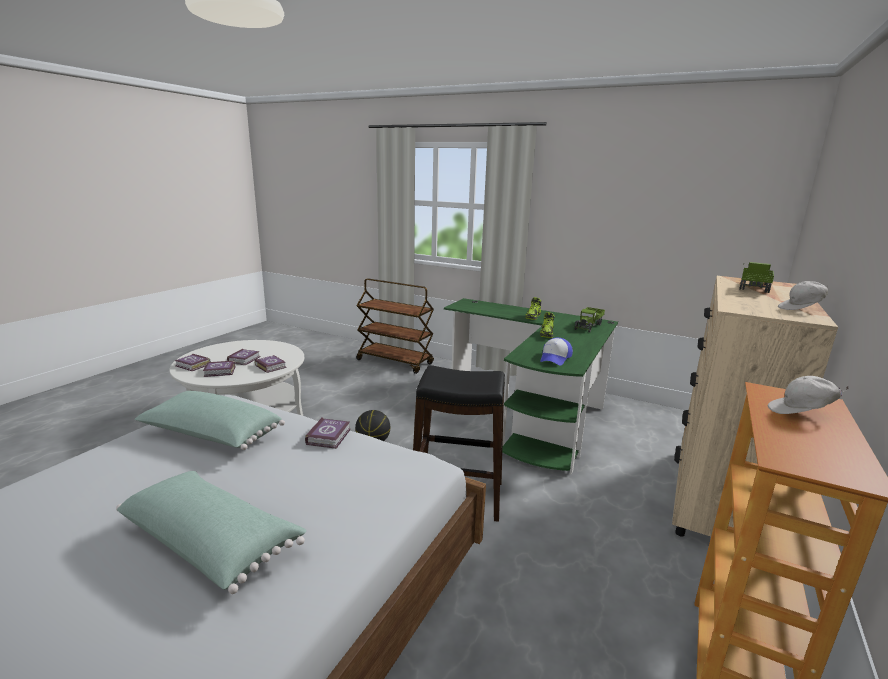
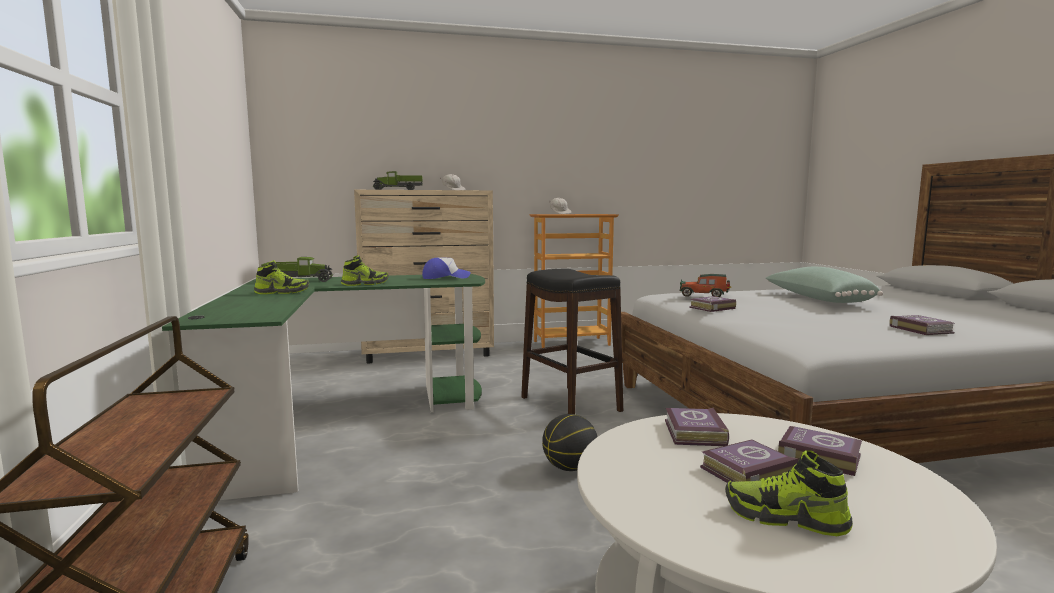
camera: 130 degrees left, 10 degrees down
(193, 365) = (906, 502): book -> book (920, 329)
(211, 436) = (822, 325): green pillow -> none
(230, 352) = (785, 518): none -> shoe
(364, 466) = (704, 295): none -> toy car

